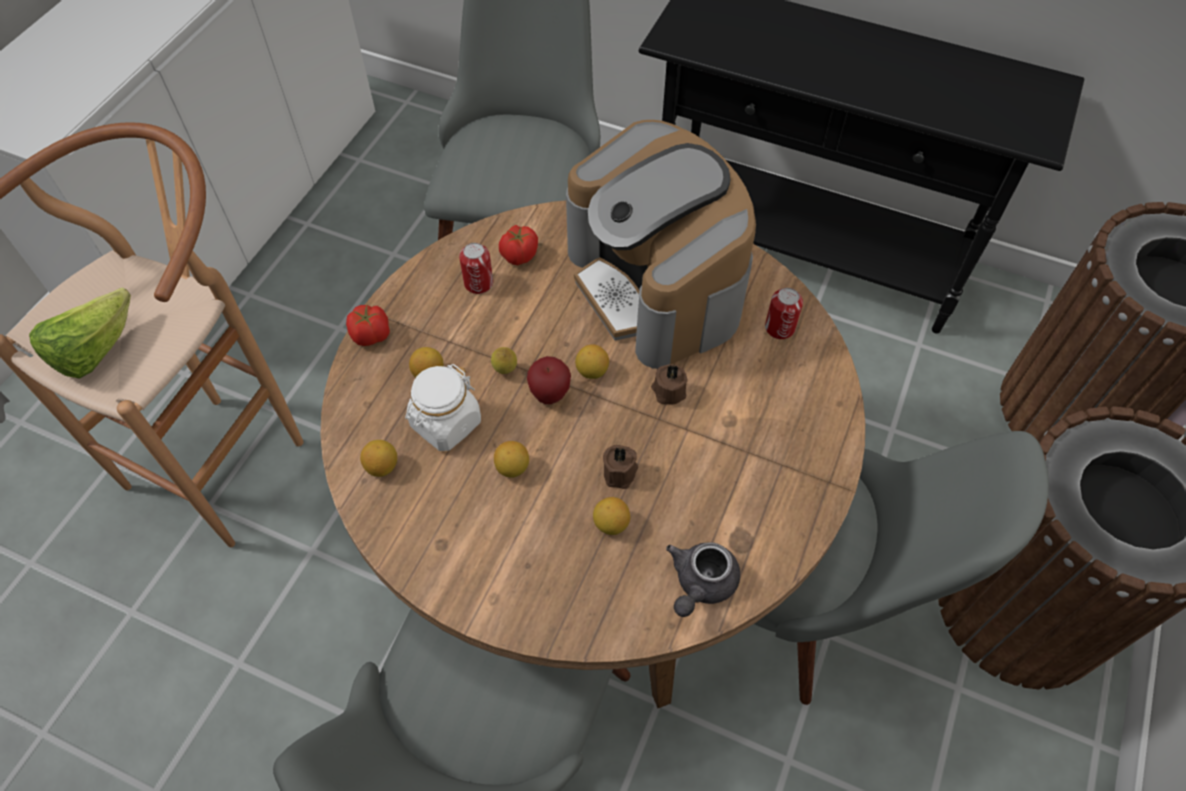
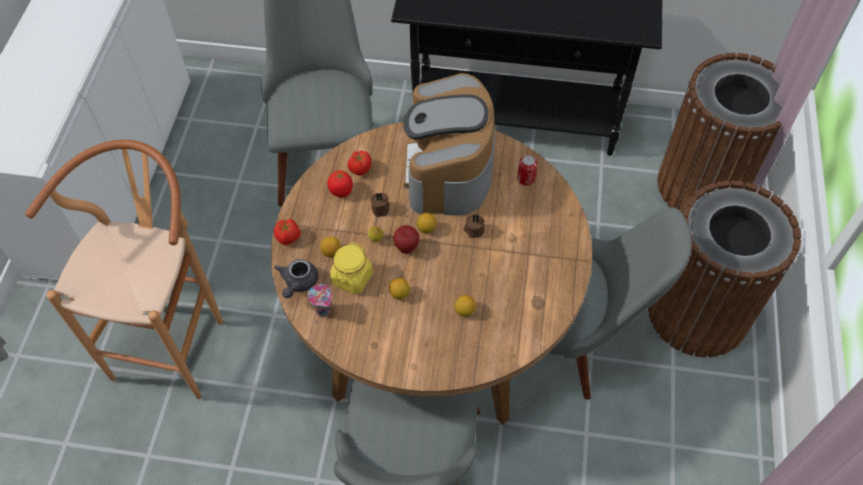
camera: 15 degrees left, 0 degrees up
(95, 350) = (114, 286): lettuce -> none
(382, 466) = (324, 311): lemon -> cup
(445, 423) = (352, 278): white jar -> yellow jar
(478, 283) = (341, 191): can -> tomato
(621, 473) = (461, 282): brown candle -> brown candle (381, 209)
(657, 286) = (448, 169): coffee machine -> coffee machine turned 45 degrees clockwise
(700, 584) = (523, 330): grey teapot -> grey teapot (298, 283)

